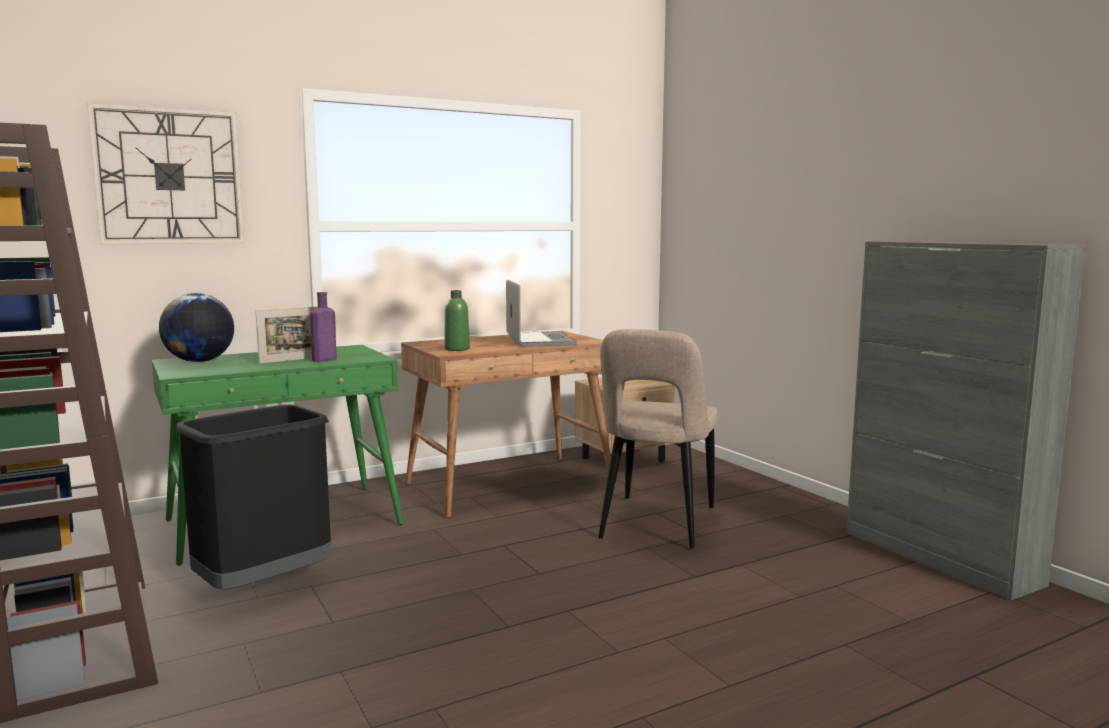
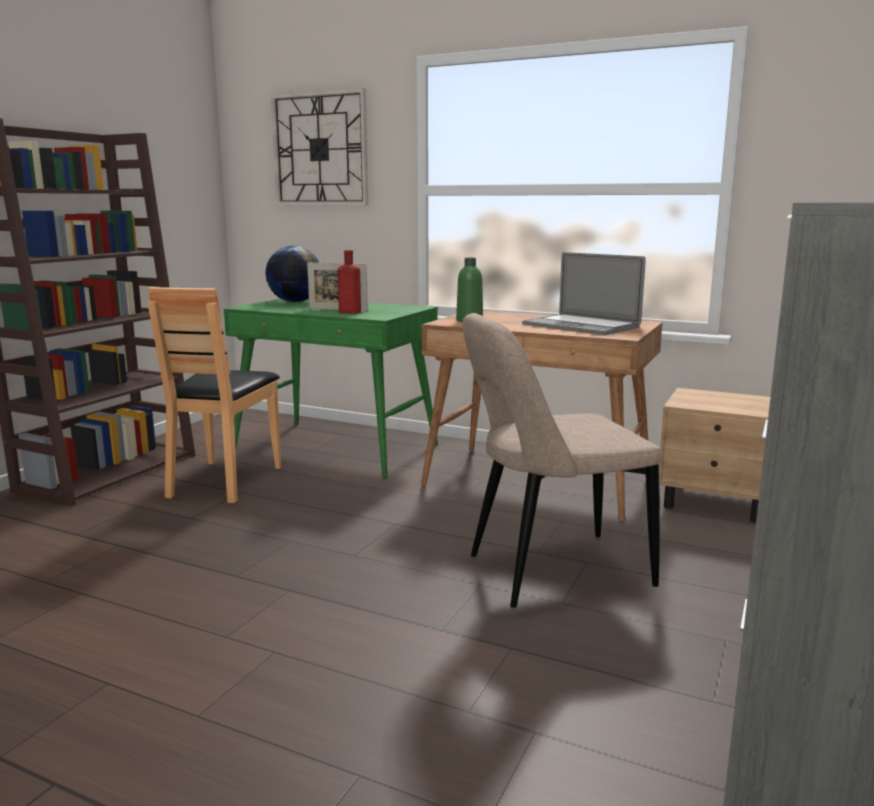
camera: 55 degrees right, 5 degrees up
(263, 586) = (224, 481): black trash can -> brown chair
(322, 360) = (348, 312): purple bottle -> red bottle
(540, 340) = (581, 325): laptop -> laptop turned 90 degrees clockwise

